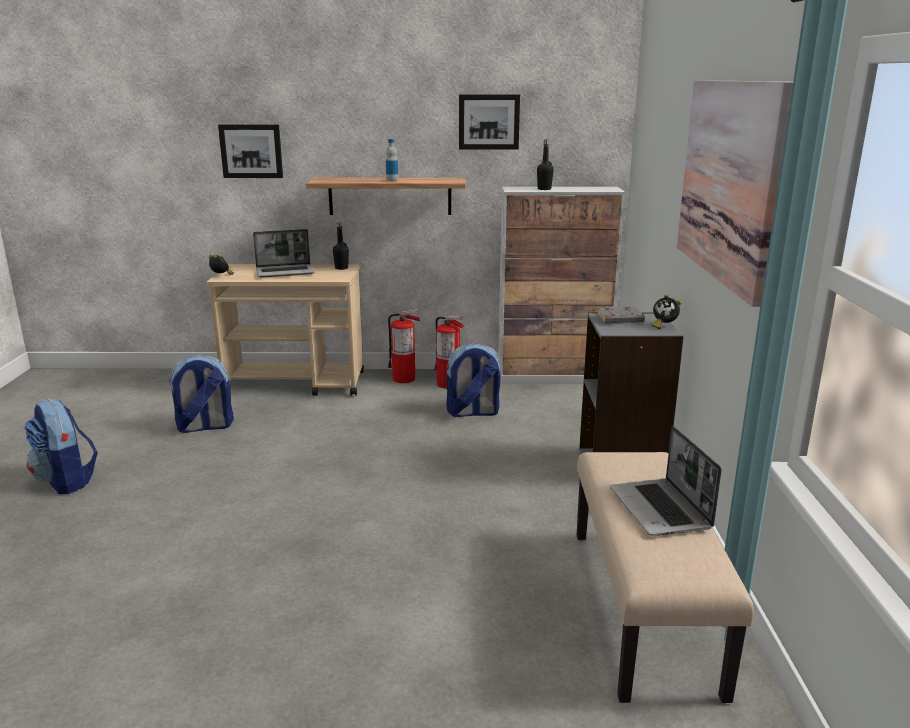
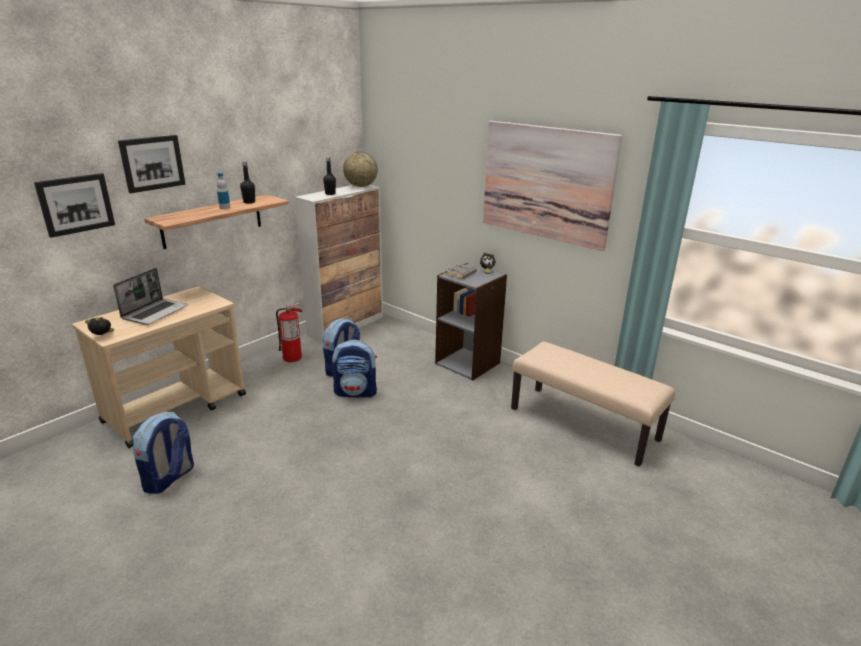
camera: 50 degrees left, 5 degrees up
(67, 481) = (135, 591): backpack -> backpack (356, 392)
(341, 268) = (194, 294): black bottle -> black bottle (249, 202)
(404, 379) = (255, 367): fire extinguisher -> none
(489, 122) = (278, 147): picture -> picture (152, 163)
(603, 188) = (360, 186): none -> globe
(661, 509) = (597, 368): laptop -> none

